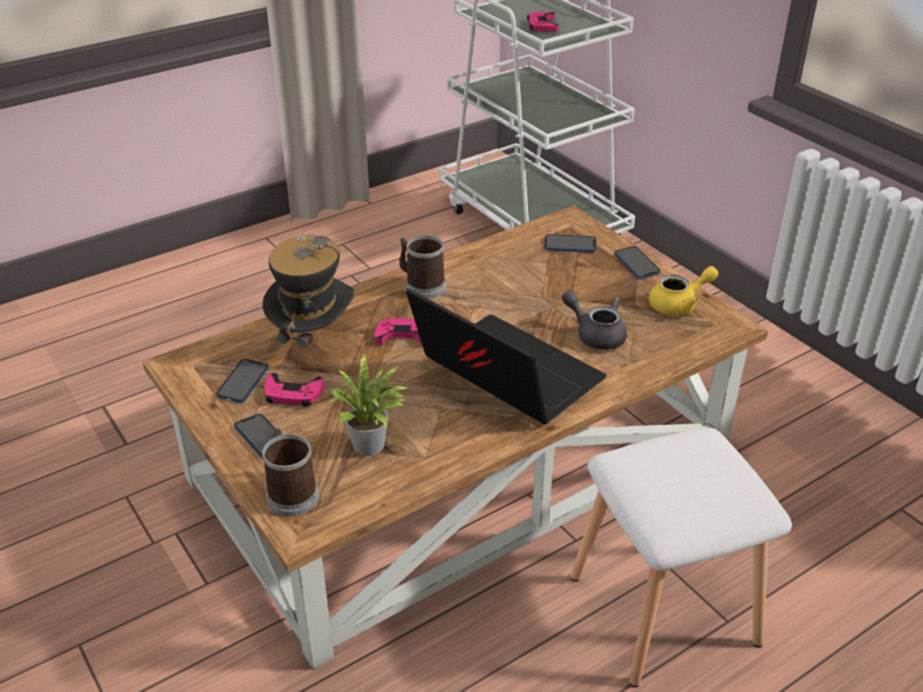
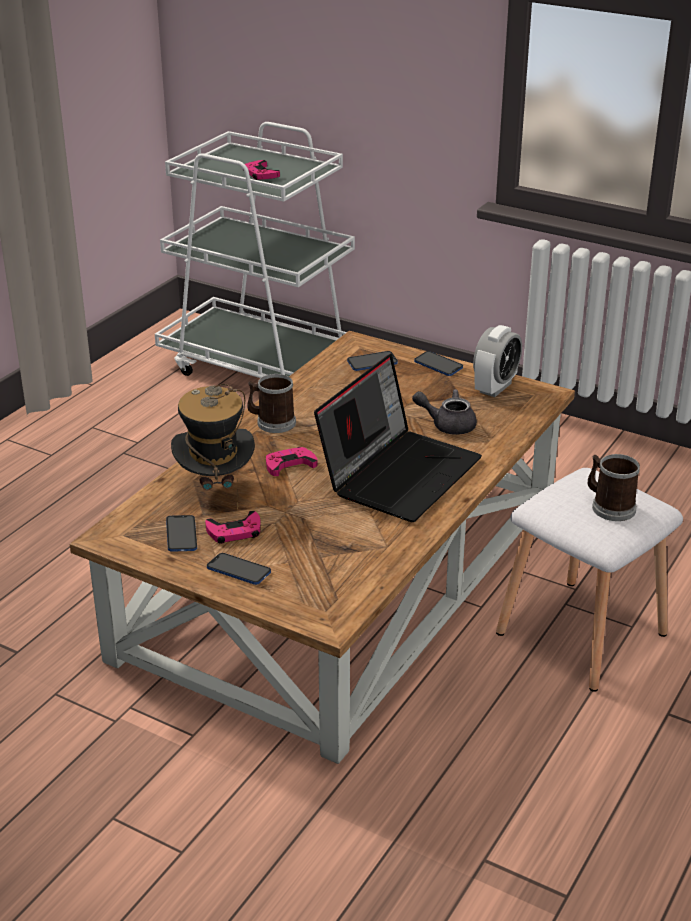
camera: 25 degrees left, 5 degrees down
(291, 492) = (299, 600): mug -> mug (609, 506)
(372, 446) = (337, 551): potted plant -> none
(503, 376) = (399, 473): laptop -> laptop turned 105 degrees clockwise
(679, 305) = (495, 387): yellow teapot -> alarm clock

